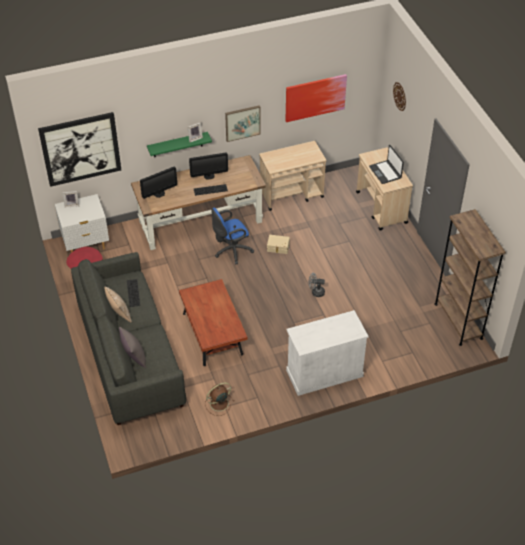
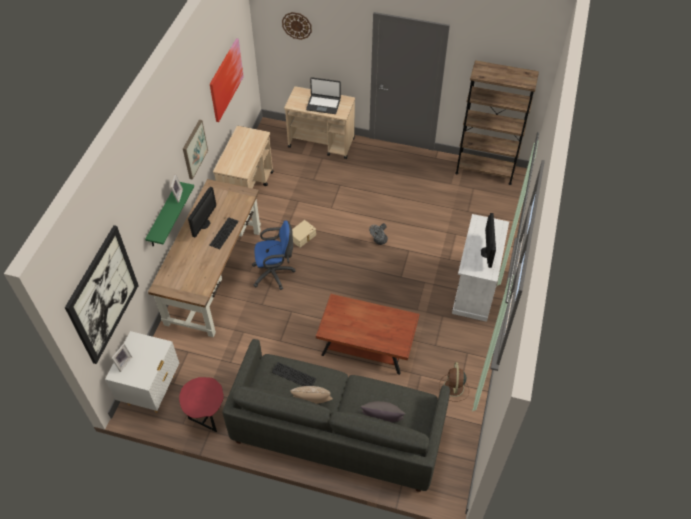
camera: 55 degrees left, 5 degrees up
(159, 194) = (188, 276): monitor -> monitor (486, 252)
(231, 251) = (275, 273): blue office chair -> blue office chair turned 105 degrees counterclockwise

